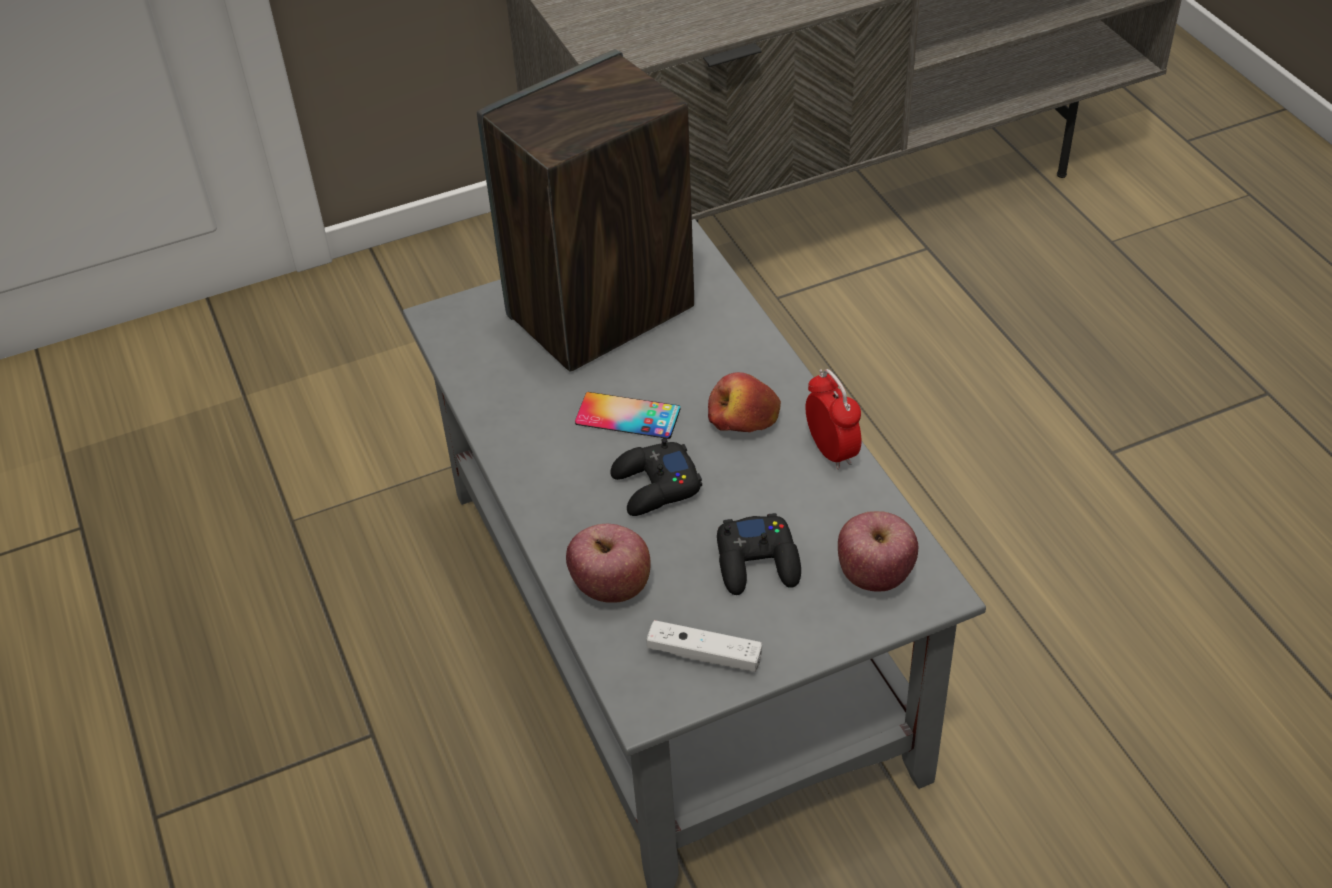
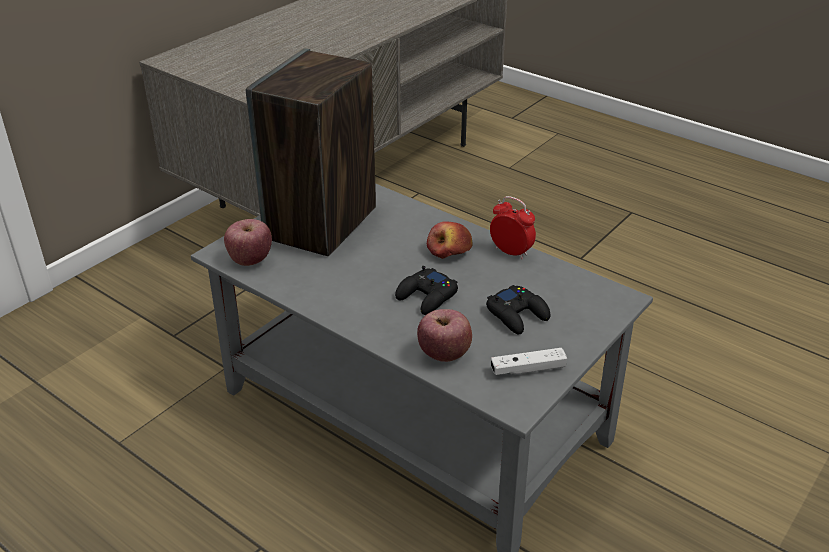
camera: 30 degrees left, 10 degrees down
(628, 416) = (381, 268): phone -> none
(874, 575) = (585, 301): apple -> apple (250, 260)

